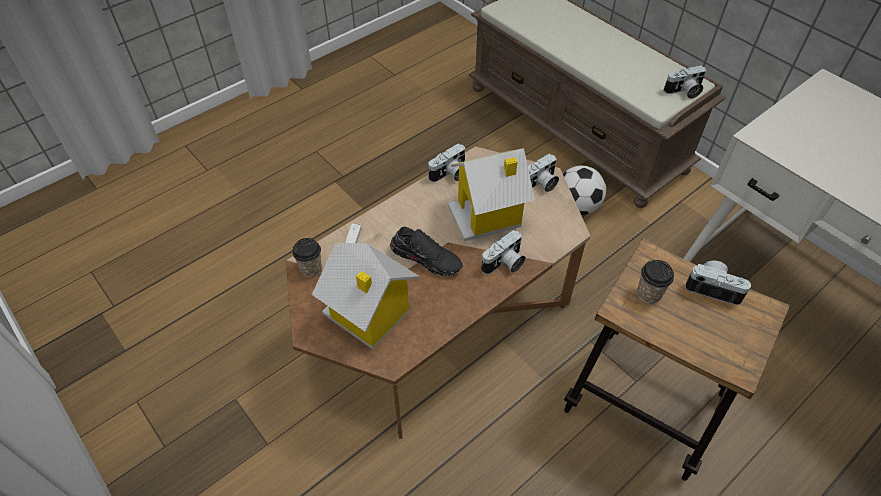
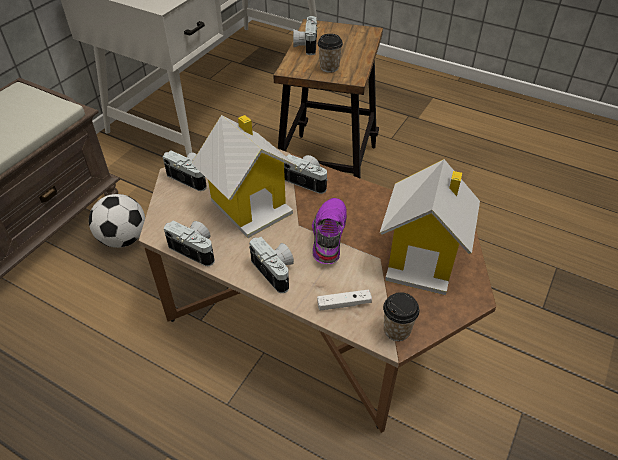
camera: 110 degrees left, 5 degrees down
(427, 257) = (327, 235): black shoe -> purple shoe
(684, 92) = (31, 96): camera -> camera (276, 271)

